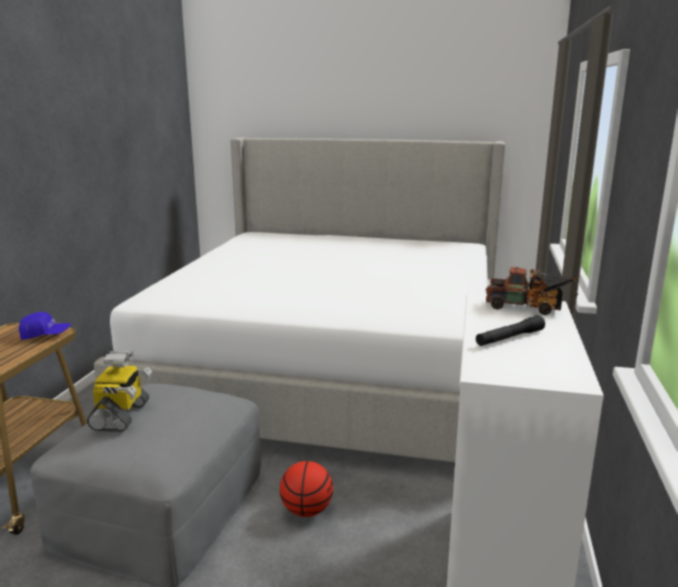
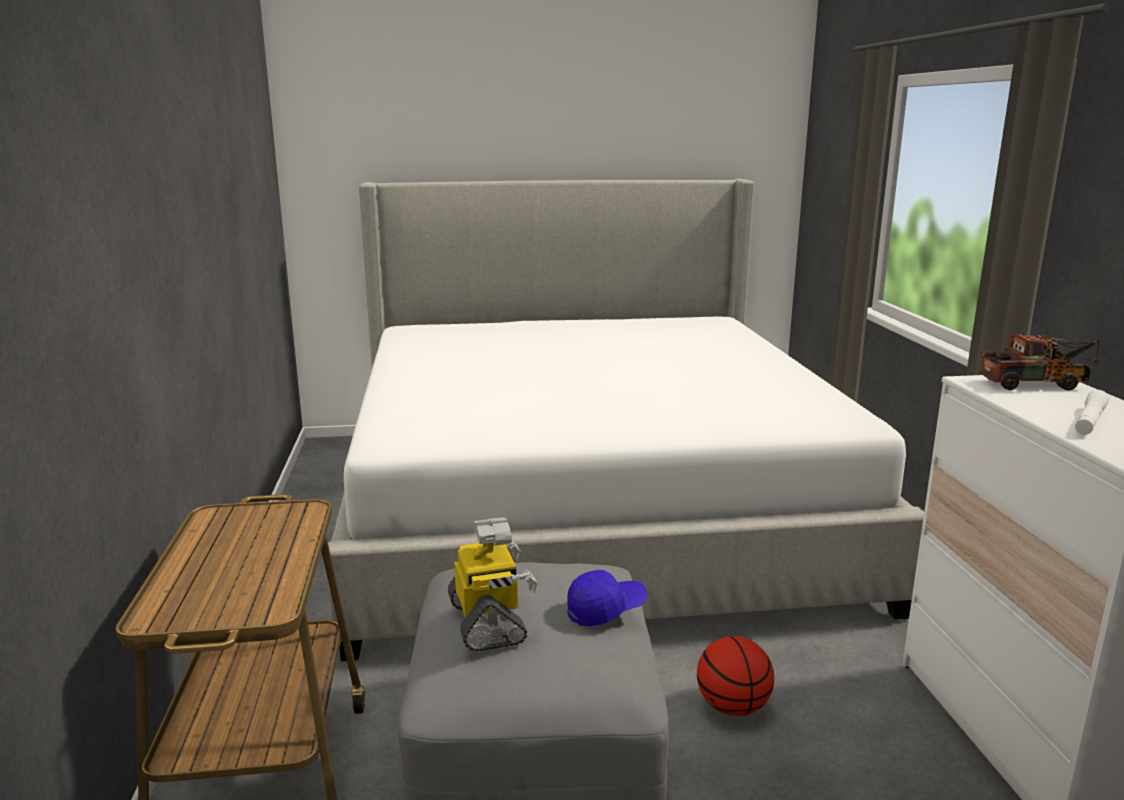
camera: 20 degrees left, 0 degrees up
(46, 335) = (290, 517): blue cap -> blue cap (606, 610)
(509, 338) = (1089, 421): black flashlight -> white flashlight

